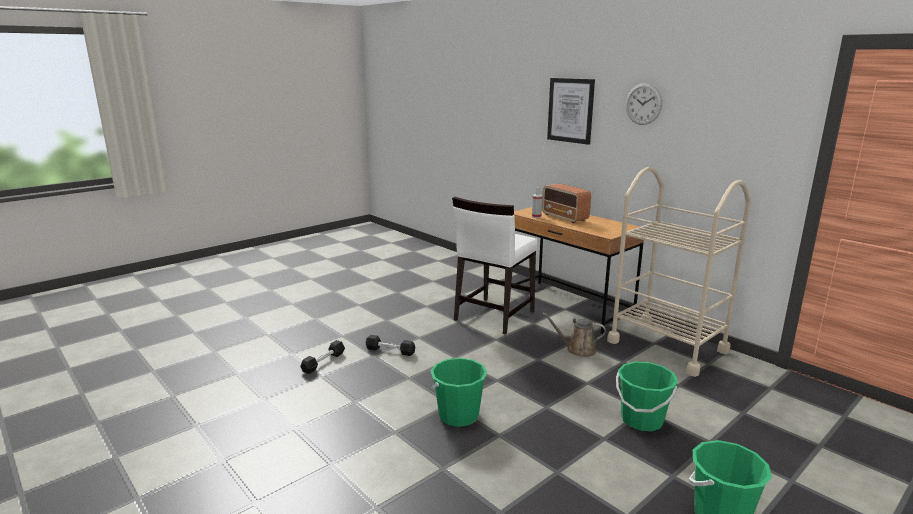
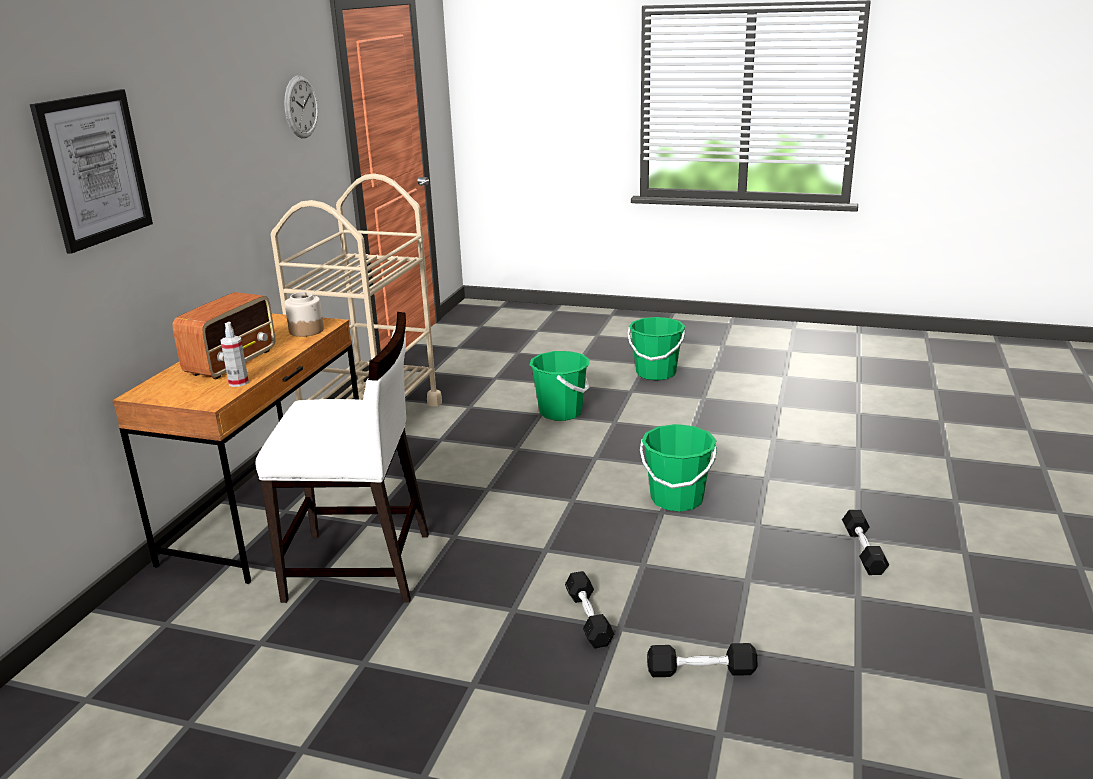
camera: 120 degrees left, 5 degrees up
(319, 457) = (863, 551): none -> black dumbbell
(578, 349) = (432, 470): brown watering can -> none
(599, 230) = (306, 330): none -> jar
(643, 104) = (202, 118): wall clock -> wall clock (301, 107)

